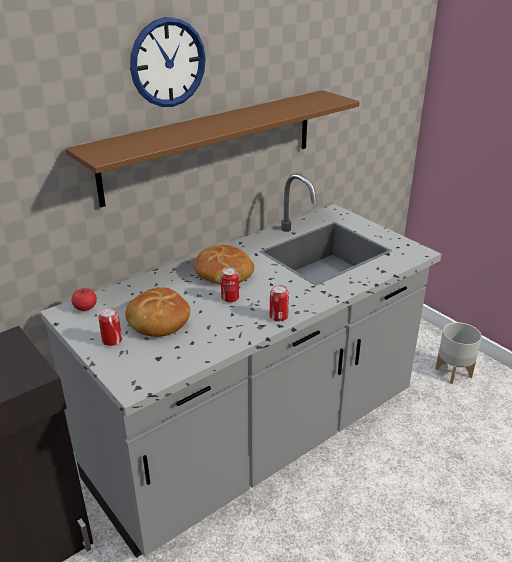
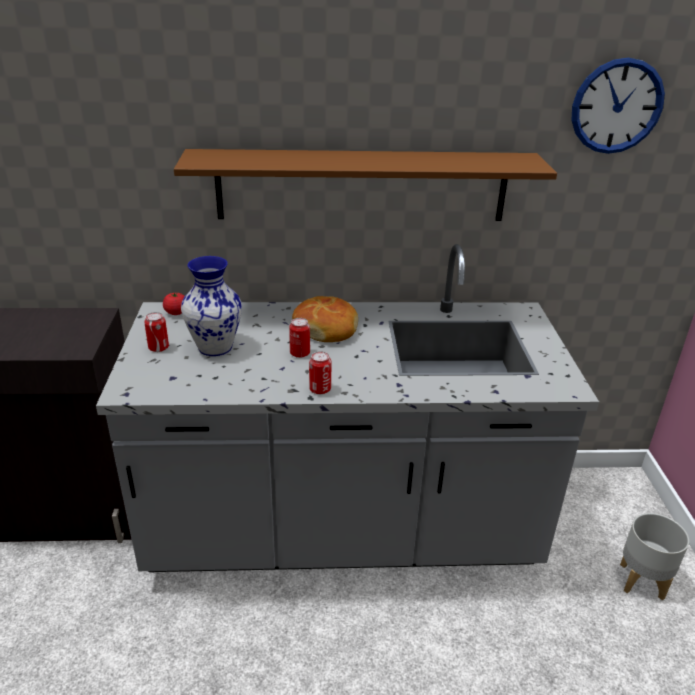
camera: 35 degrees right, 0 degrees up
(158, 321) = (214, 347): bread -> vase
(168, 63) = (312, 81): wall clock -> wall clock (617, 106)

